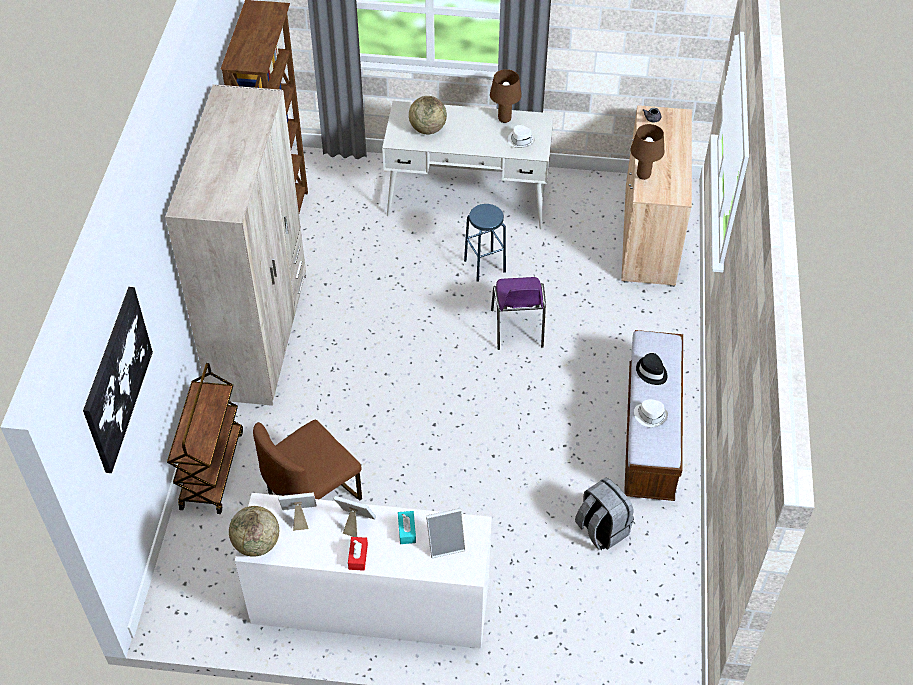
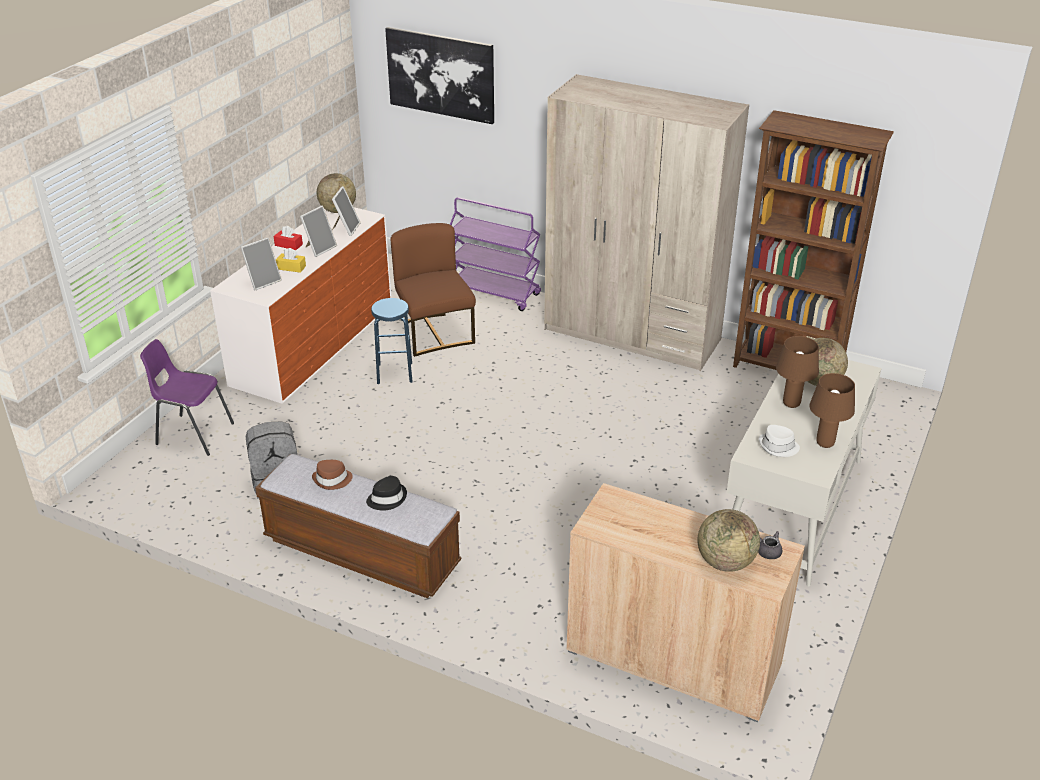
camera: 110 degrees right, 15 degrees down
(211, 469) = (494, 293): brown cart -> purple cart
(407, 530) = (291, 267): turquoise tissue box -> yellow tissue box
(445, 544) = (263, 281): picture frame -> picture frame turned 135 degrees counterclockwise
(484, 266) = (670, 493): blue stool -> blue stool (394, 373)
(517, 329) = (561, 493): purple chair -> purple chair (193, 434)
(643, 175) = (648, 506): brown table lamp -> brown table lamp (791, 404)
(650, 415) = (332, 480): white hat -> brown hat
(674, 134) = (725, 562): none -> globe

